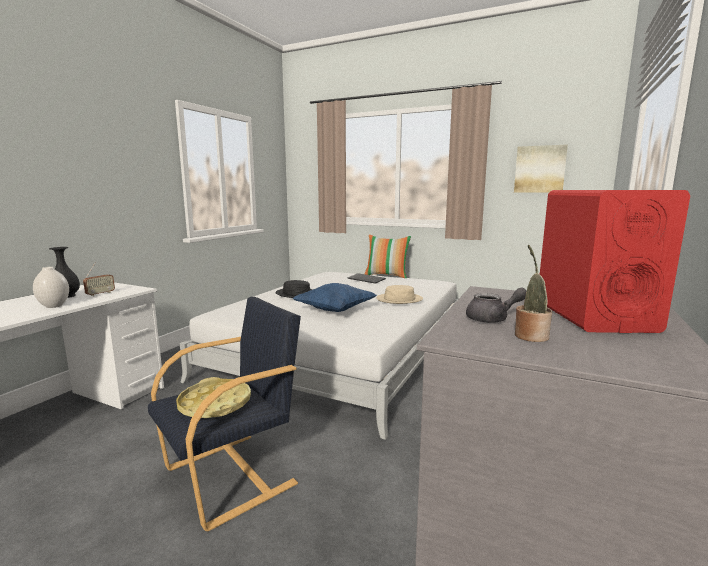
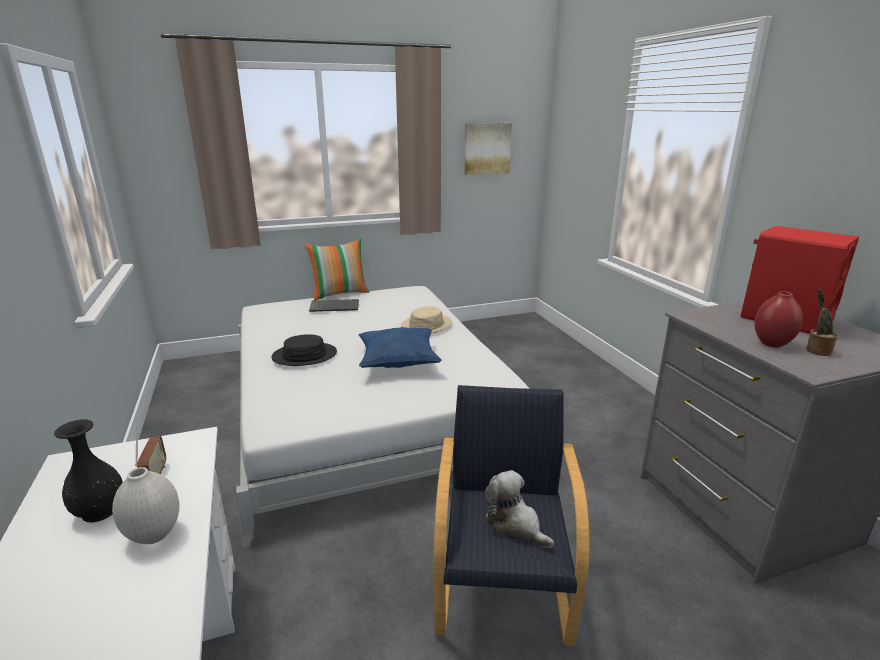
camera: 45 degrees left, 10 degrees up
(215, 404) = (515, 525): yellow tray -> plush toy
(493, 319) = (771, 344): grey teapot -> red vase

